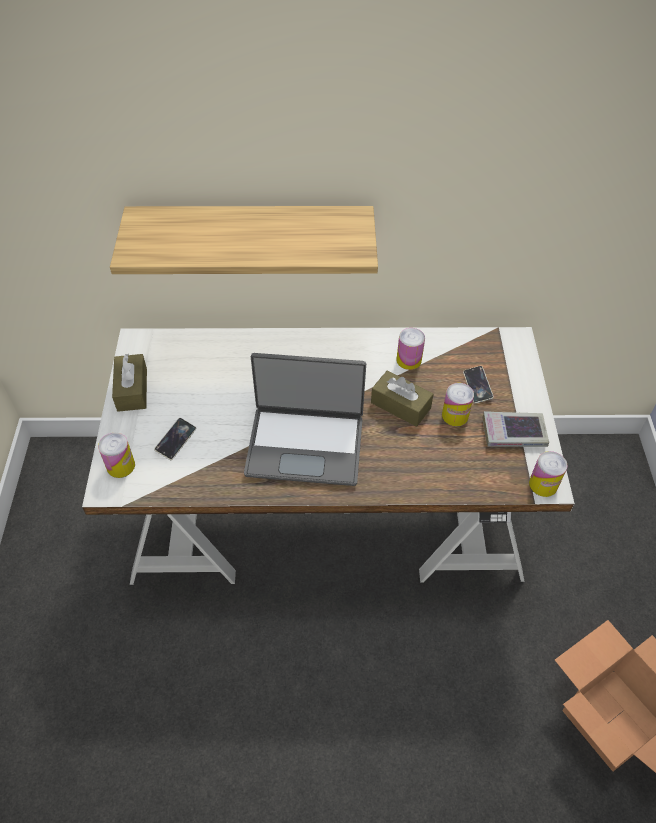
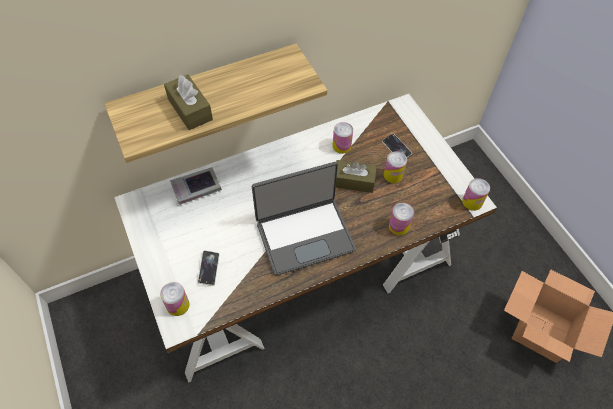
camera: 25 degrees left, 5 degrees up
(132, 389) = (152, 242): brown tissue box -> brown tissue box (190, 109)
(428, 478) = (399, 226): none -> can
(514, 433) = (436, 173): book -> book (196, 188)

